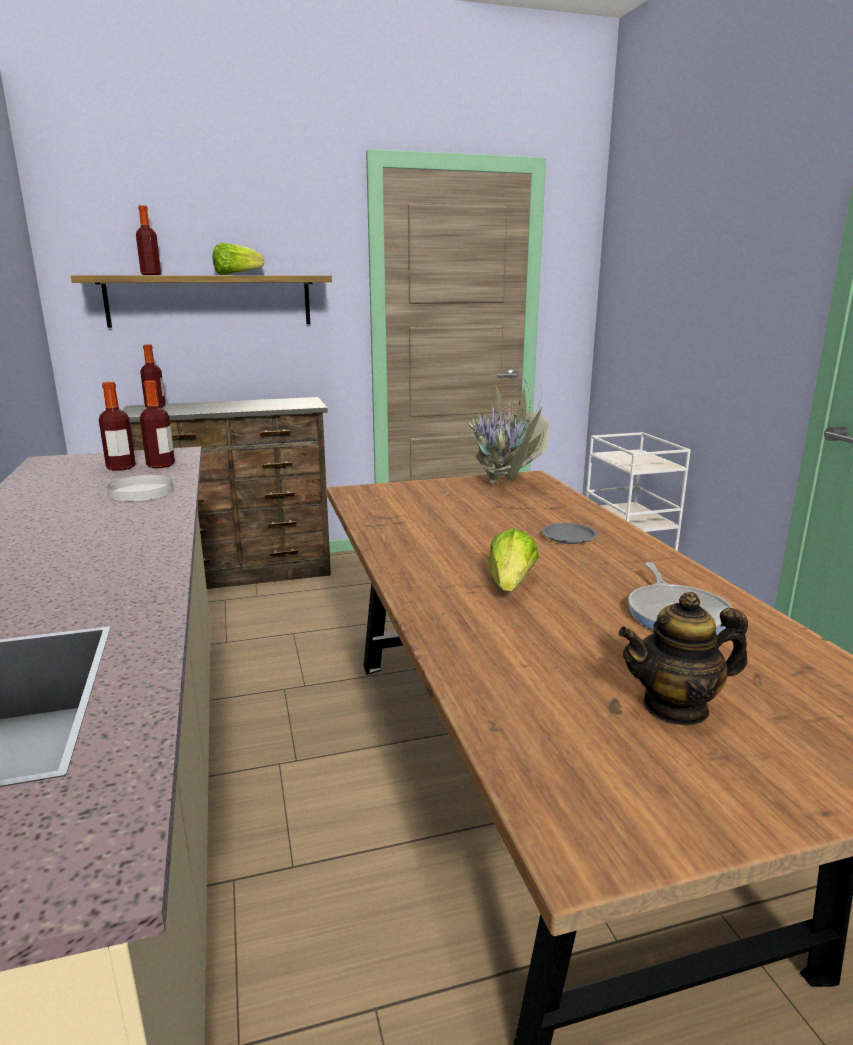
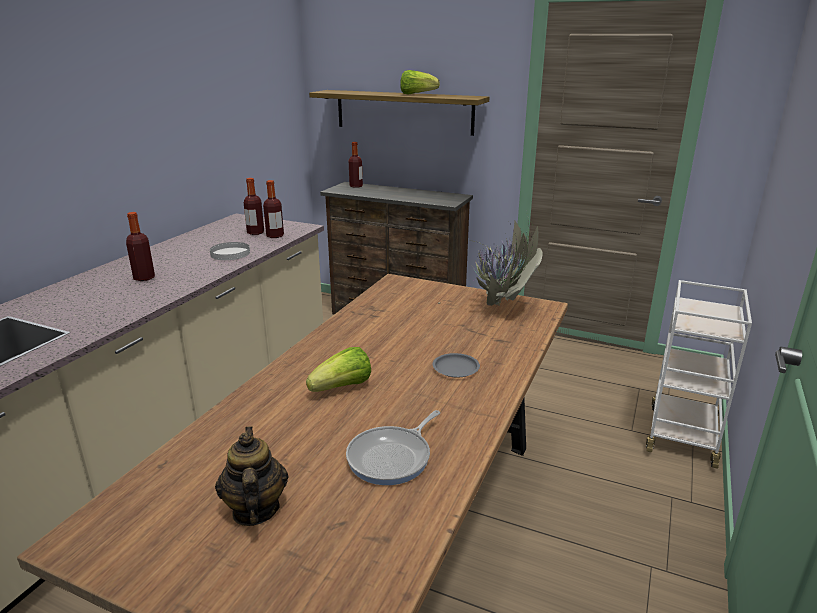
camera: 40 degrees right, 5 degrees up
(151, 274) = (363, 92): bottle -> bottle (144, 278)
(676, 707) = (255, 510): teapot -> teapot turned 45 degrees clockwise

